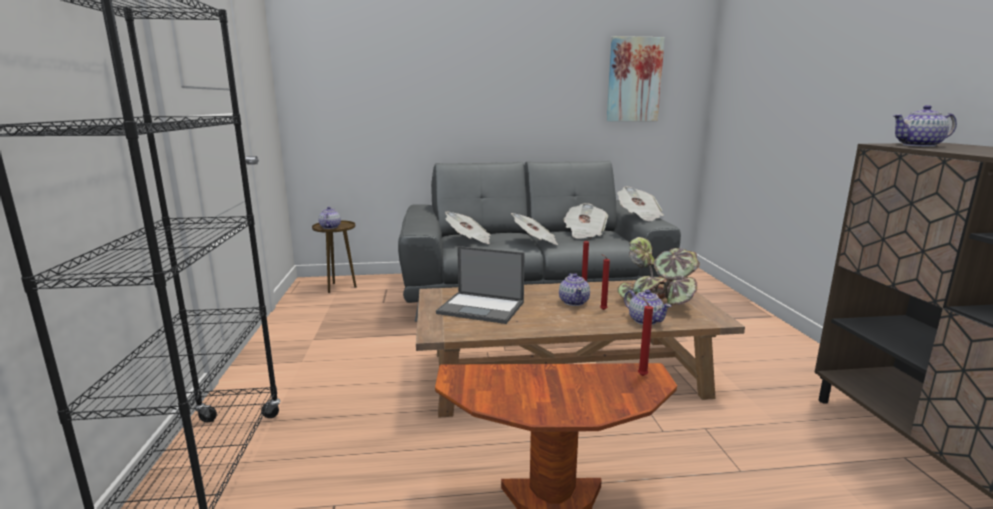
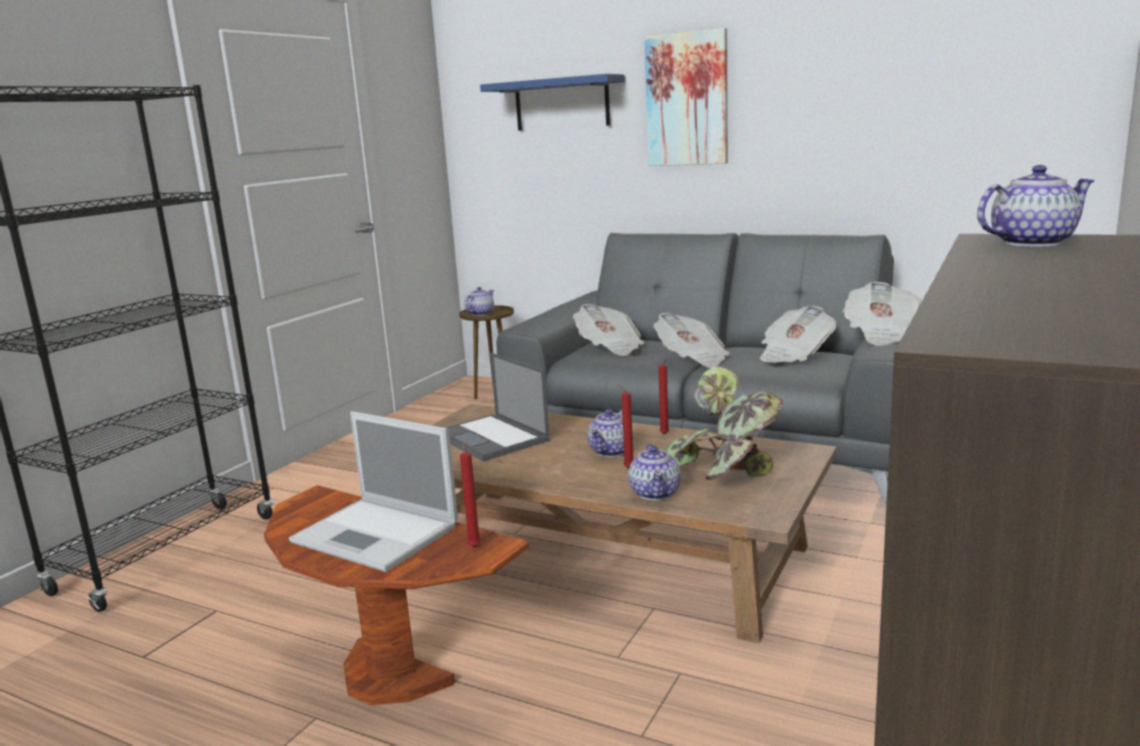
camera: 35 degrees right, 0 degrees up
(383, 71) = (562, 104): none -> blue shelf
(563, 386) = (378, 534): none -> laptop
(634, 80) = (956, 88): picture -> picture (687, 99)
(919, 145) = (1030, 243): teapot -> teapot turned 135 degrees clockwise

